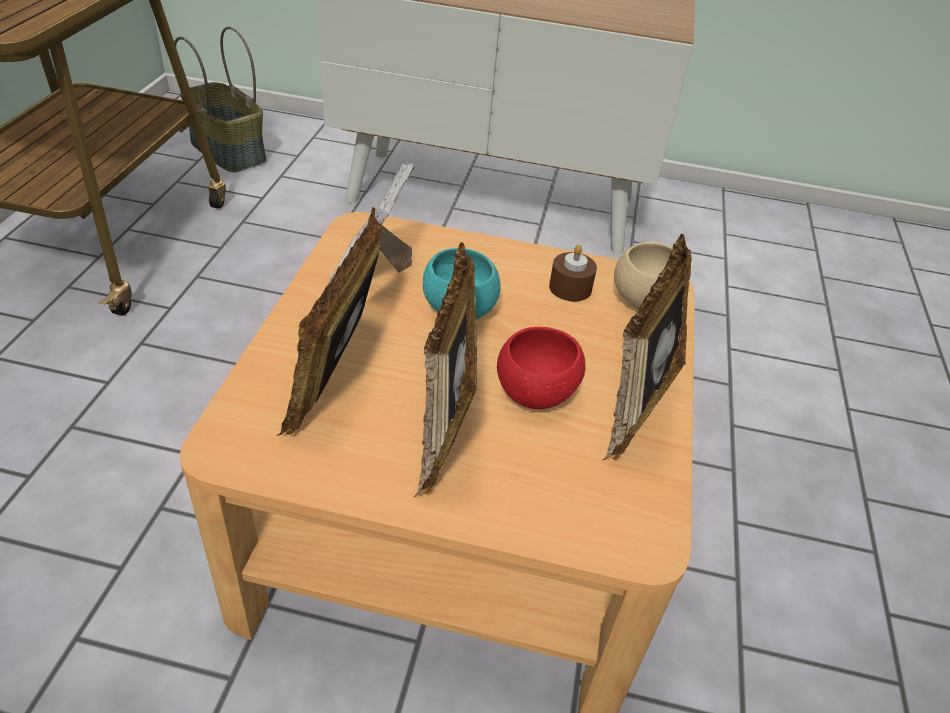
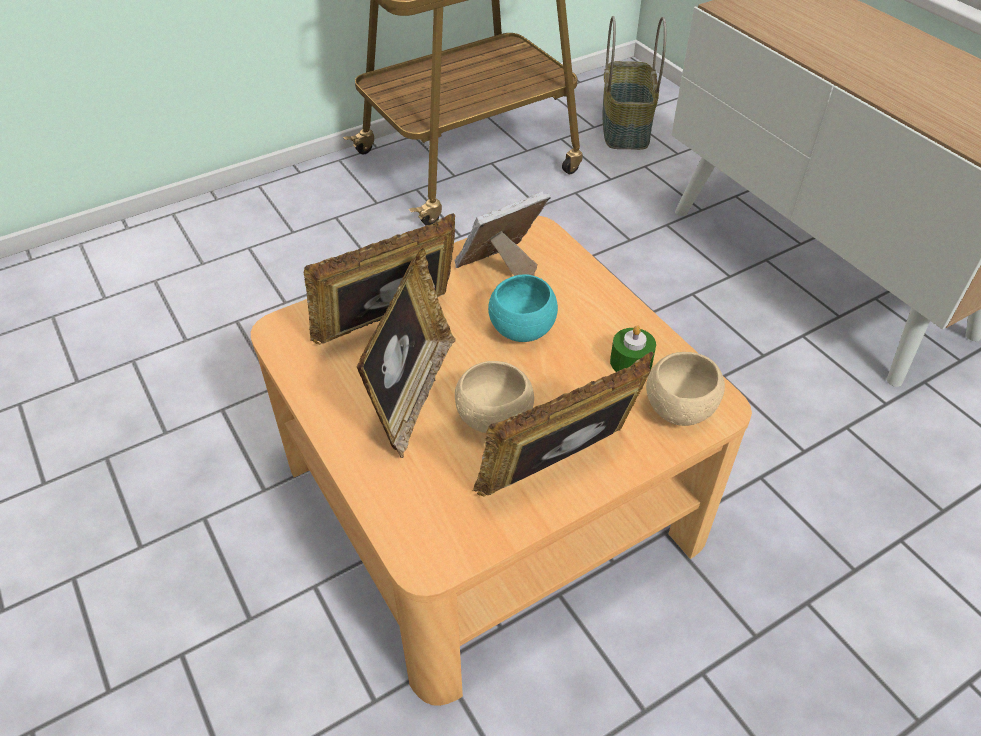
camera: 50 degrees right, 5 degrees up
(443, 420) = (412, 395): picture frame -> picture frame turned 150 degrees clockwise
(535, 393) = (494, 418): red bowl -> beige bowl
(570, 288) = (631, 362): brown candle -> green candle

